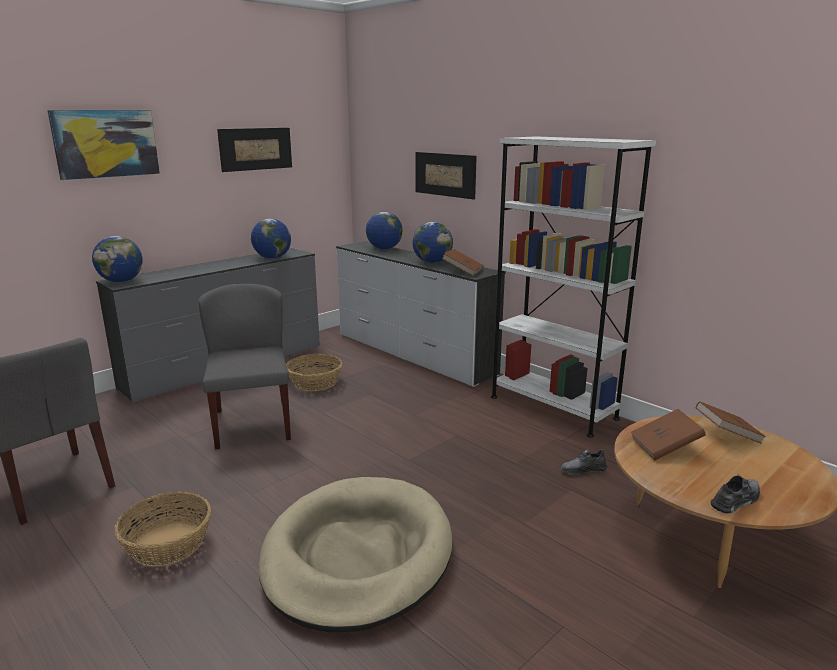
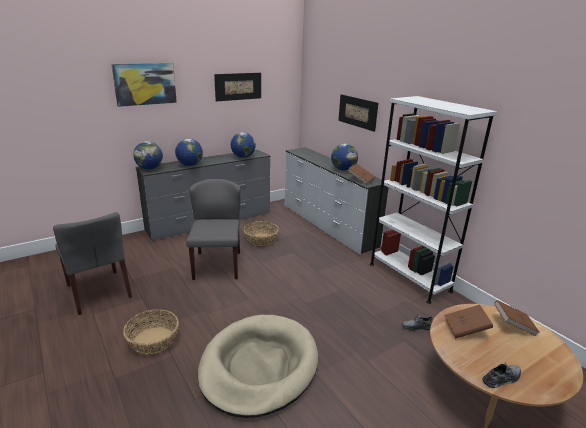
camera: 10 degrees right, 5 degrees up
(384, 249) = (315, 155): globe -> globe (190, 165)

